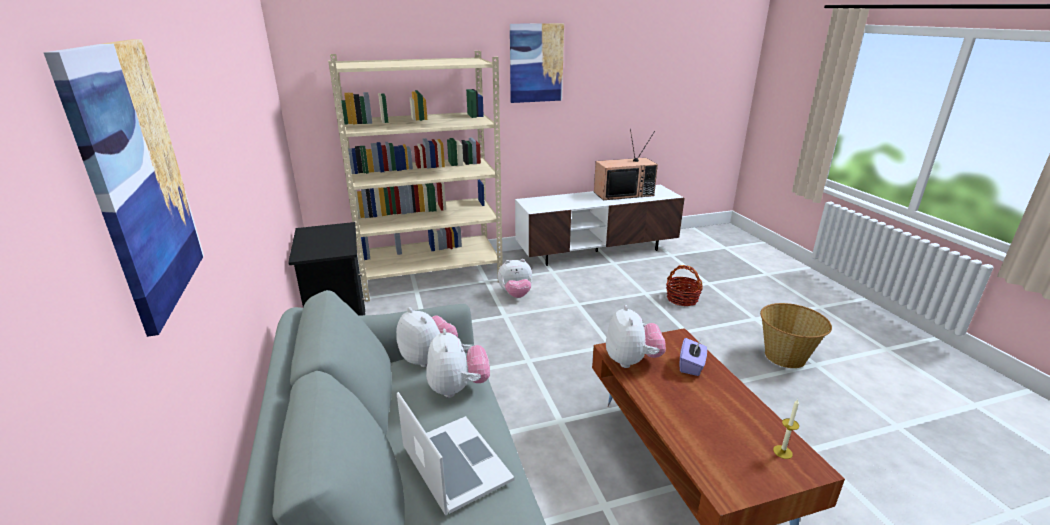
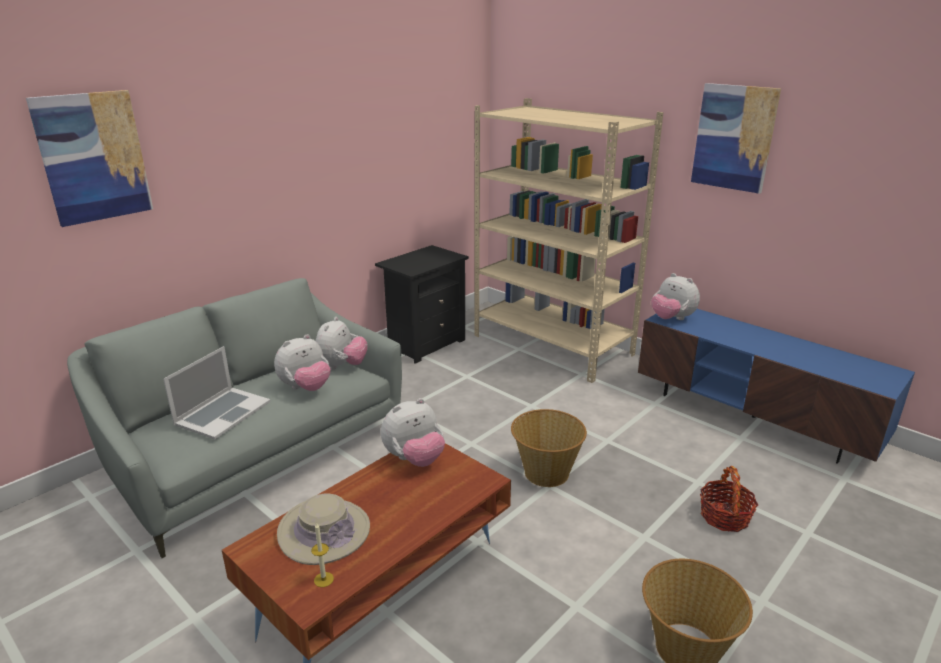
camera: 60 degrees right, 0 degrees up
(516, 295) = (577, 398): plush toy -> plush toy (672, 319)
(594, 341) = (546, 472): none -> basket
(596, 251) = (754, 416): white tv stand -> blue tv stand
(624, 193) = (817, 354): television -> none
(691, 366) = (435, 497): purple tissue box -> none
(715, 436) = (324, 531): none -> beige hat

